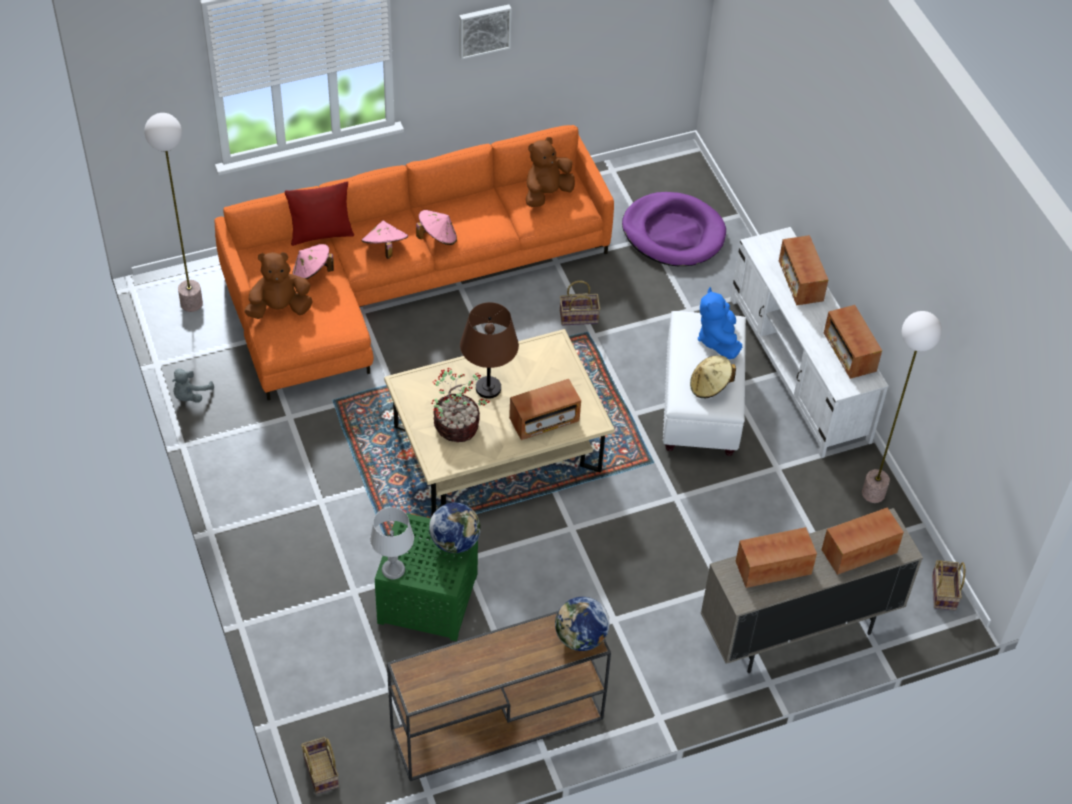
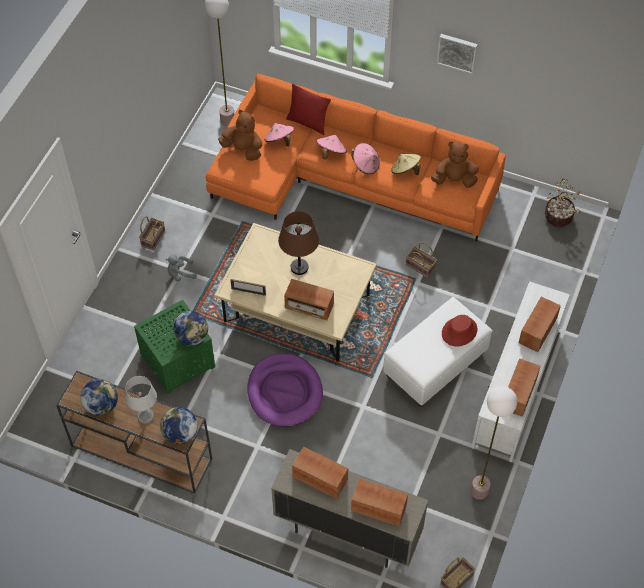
camera: 45 degrees right, 5 degrees up
(190, 395) = (177, 169): grey plush toy -> grey plush toy (180, 274)
(319, 771) = (37, 406): basket -> basket (153, 238)
(393, 569) = (147, 328): grey table lamp -> grey table lamp (145, 416)
(458, 426) = (261, 276): potted plant -> potted plant (559, 217)
(460, 676) = (101, 405): none -> globe
(461, 451) = (248, 291): none -> picture frame
(673, 233) = (529, 255): purple dog bed -> purple dog bed (285, 392)
(709, 386) = (424, 354): beige hat -> beige hat (405, 170)
(718, 339) = (459, 331): blue plush toy -> red hat

